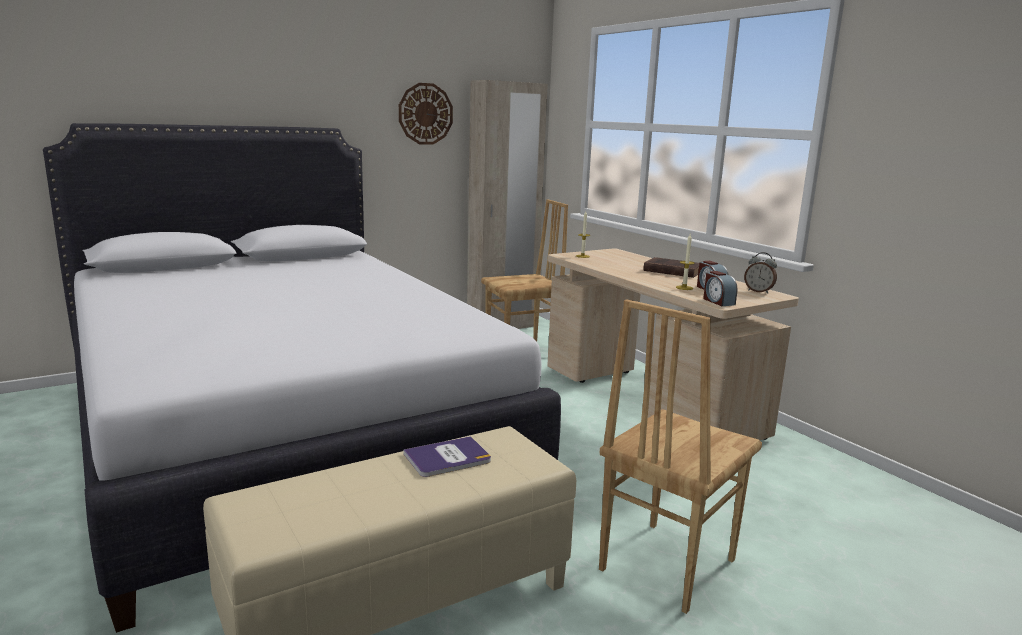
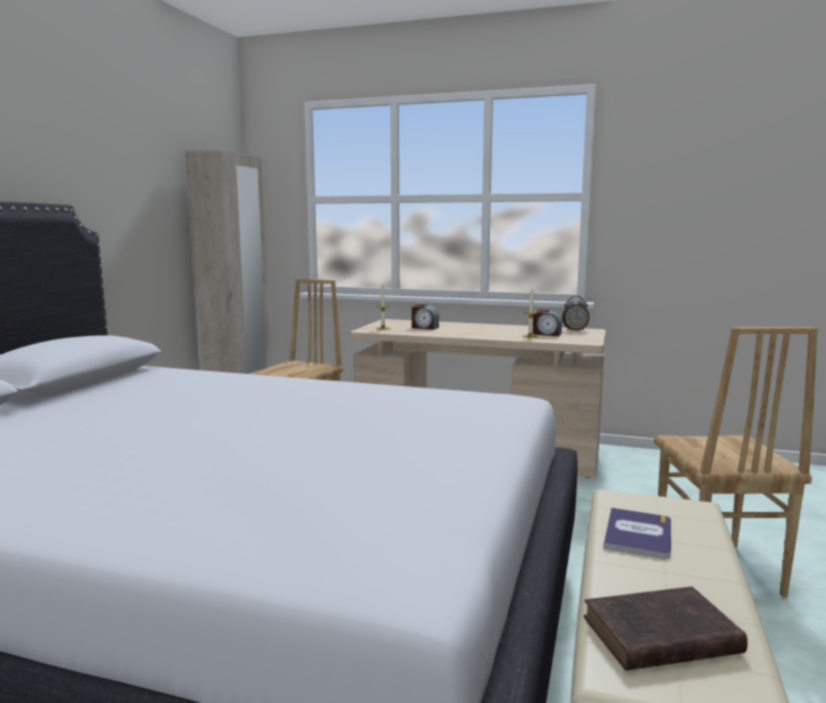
camera: 40 degrees left, 5 degrees down
(425, 114) = (146, 188): wall clock -> none
(671, 271) = (480, 327): brown book -> brown book (657, 636)
(718, 301) = (580, 341): alarm clock -> alarm clock (424, 327)

